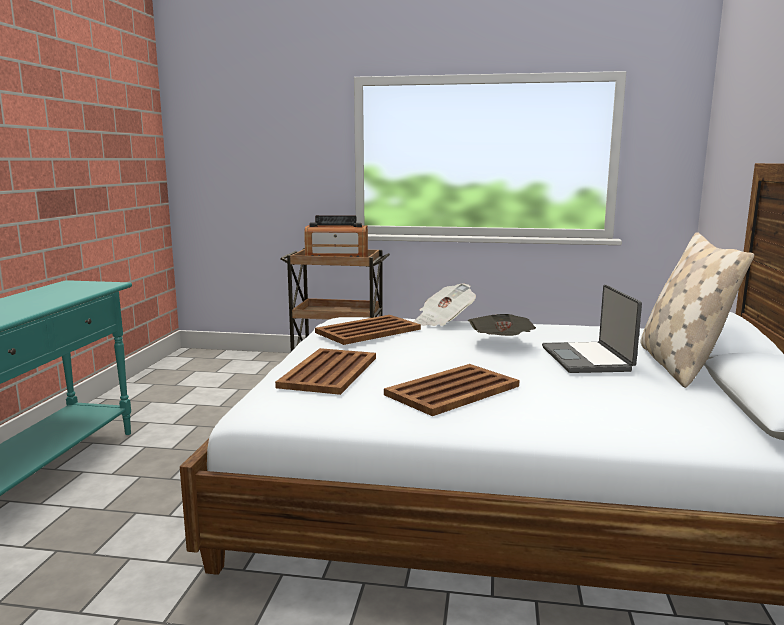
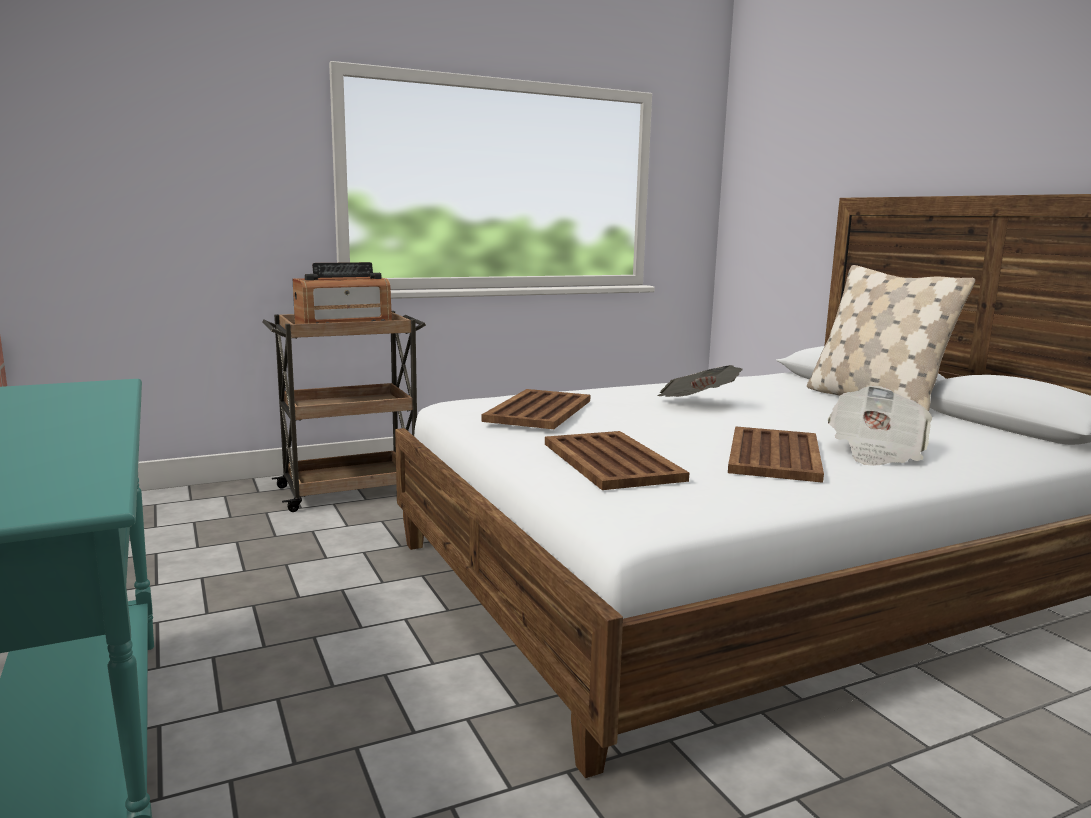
camera: 35 degrees left, 0 degrees up
(443, 321) = (584, 391): newspaper -> newspaper (875, 452)
(588, 359) = (803, 407): laptop -> none

